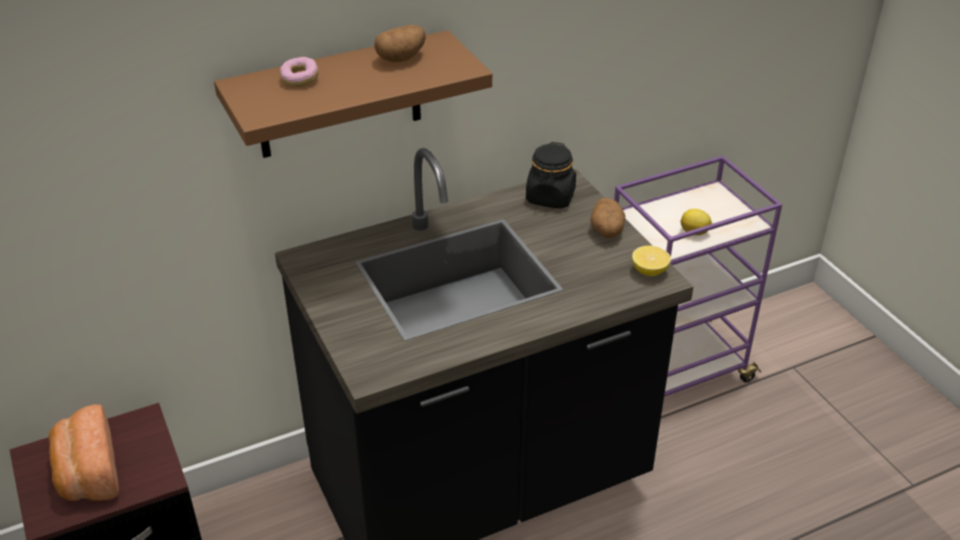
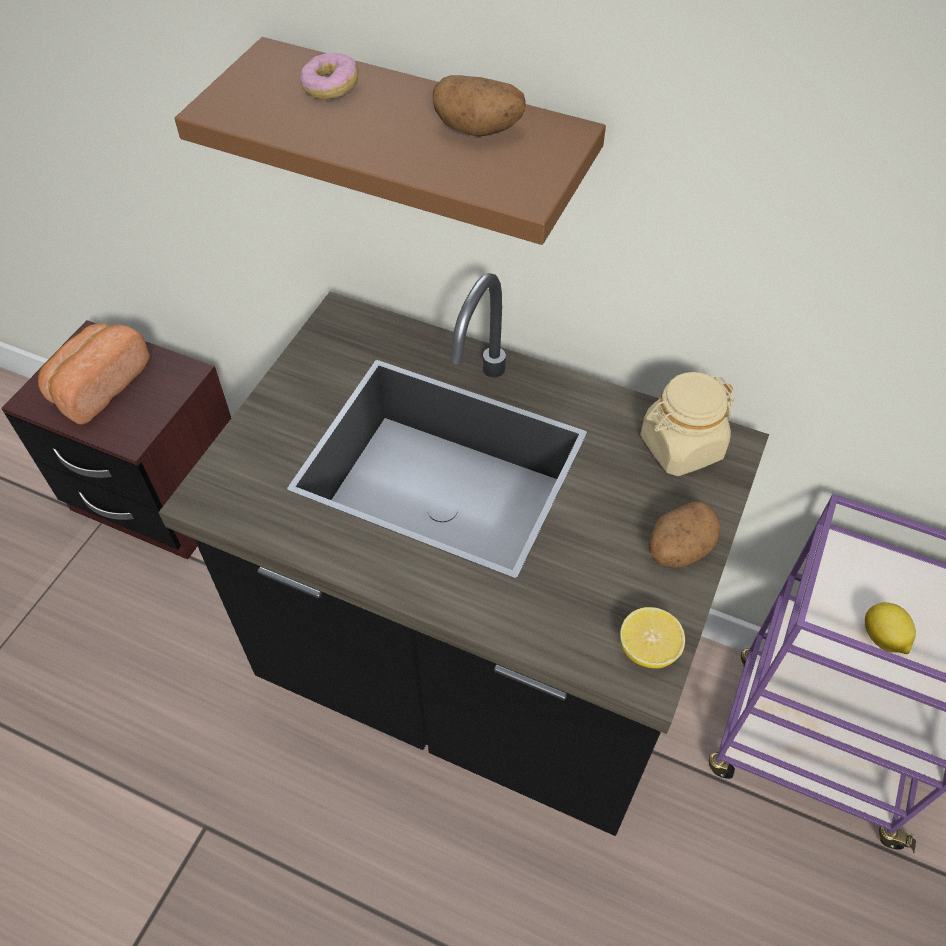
camera: 50 degrees right, 15 degrees up
(550, 197) = (680, 447): black jar -> beige jar

